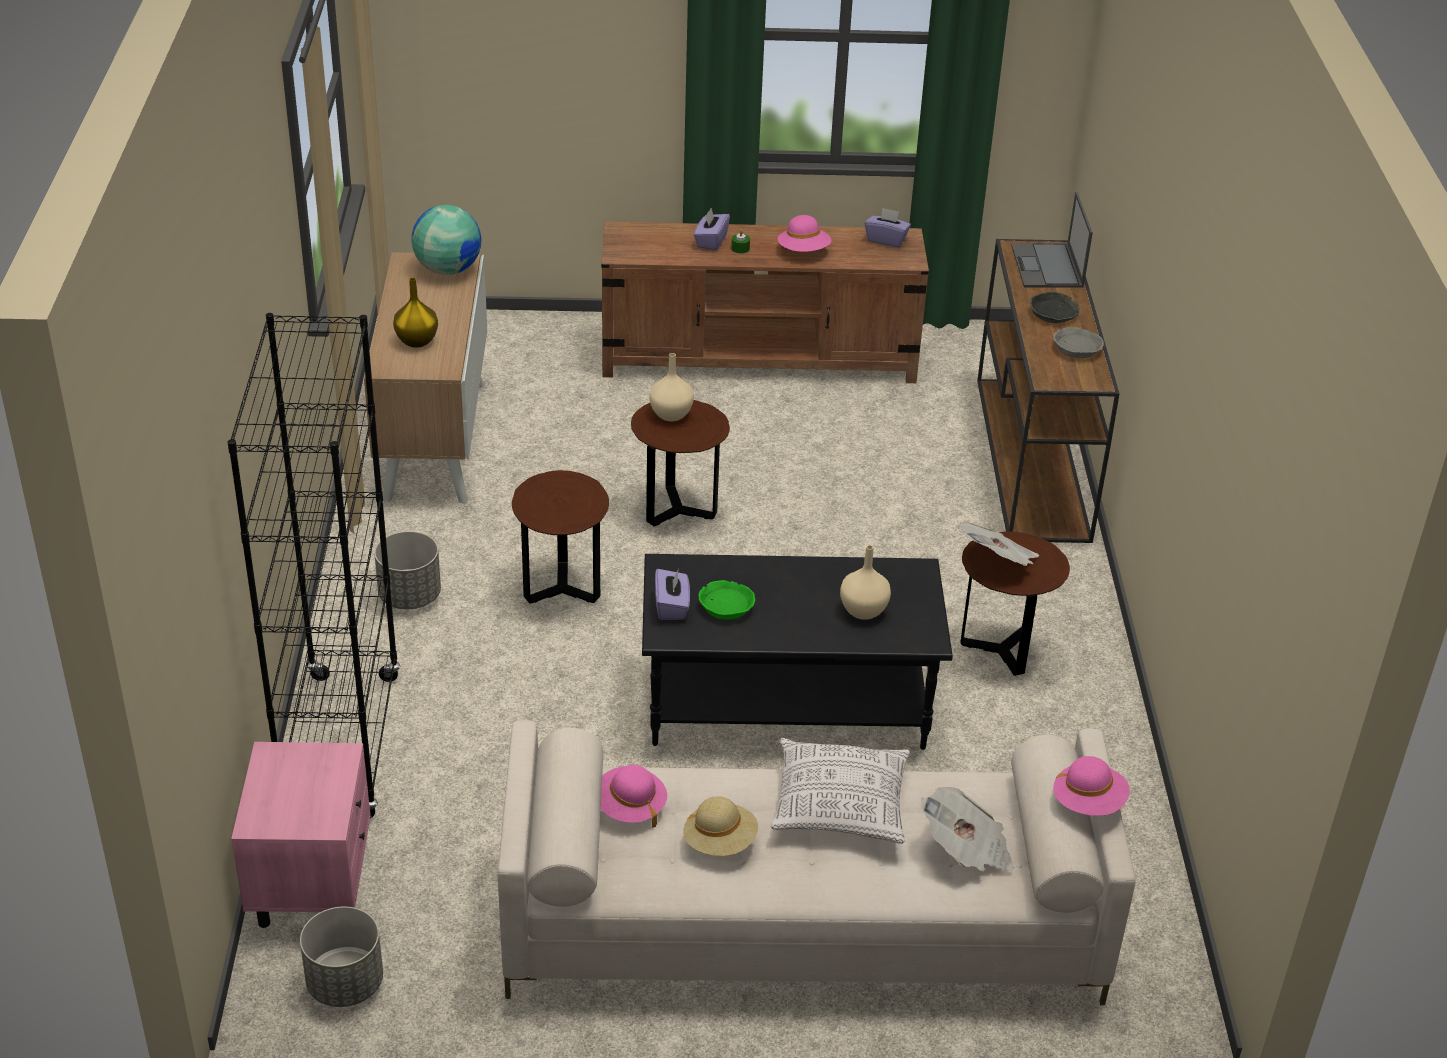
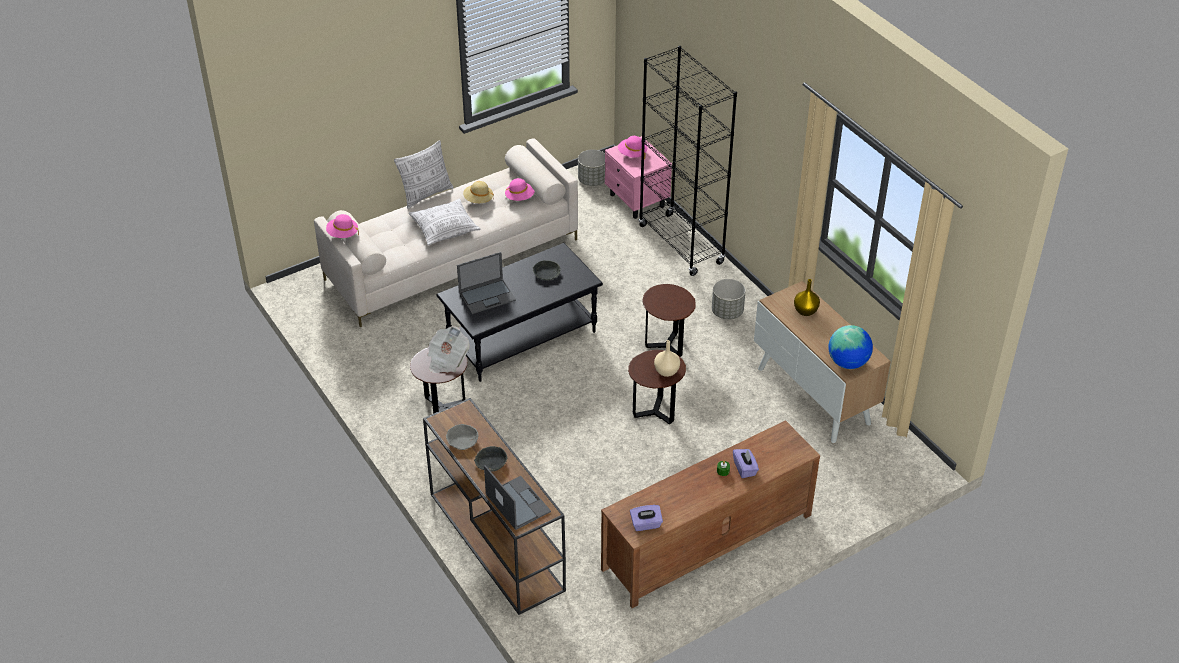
camera: 150 degrees right, 5 degrees up
(672, 606) = (568, 264): purple tissue box -> none
(727, 605) = (546, 274): green bowl -> grey bowl
(803, 251) = (685, 488): pink hat -> pink hat (632, 154)
(820, 915) = (426, 194): none -> pillow
(862, 611) = (487, 296): beige vase -> laptop
(966, 850) = (387, 232): newspaper -> none

